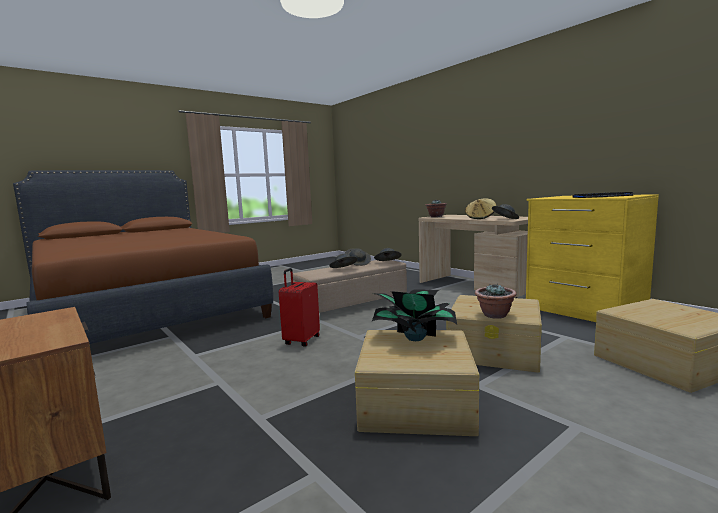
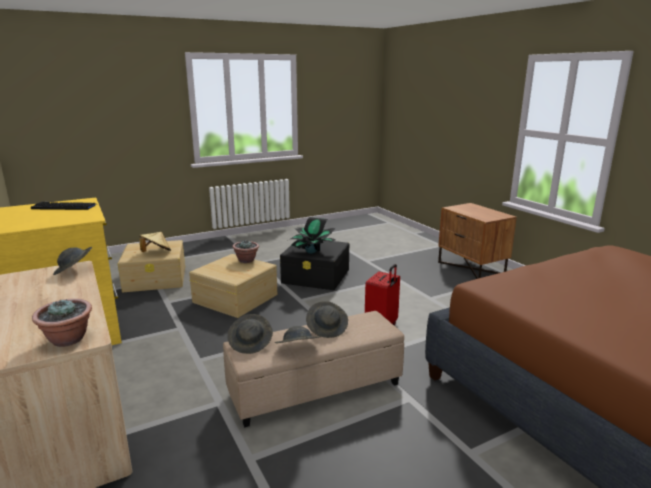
camera: 170 degrees left, 10 degrees up
(414, 402) = (316, 276): beige storage box -> black storage box
(480, 218) = (62, 292): beige hat -> beige hat (156, 252)

